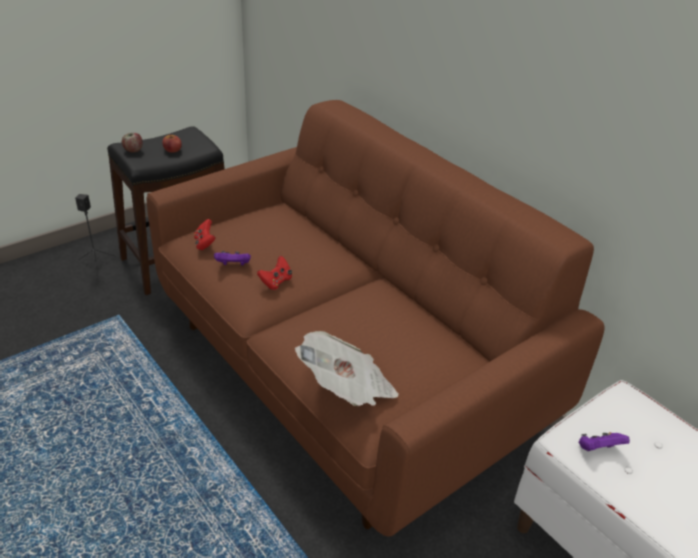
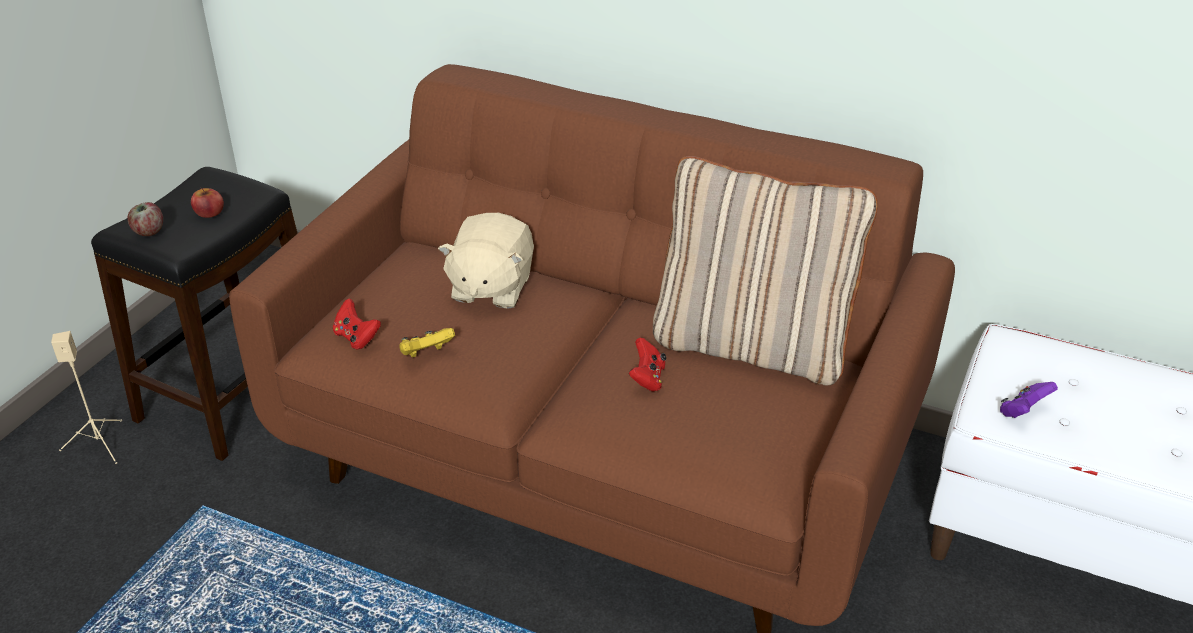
camera: 25 degrees left, 0 degrees up
(97, 264) = (99, 443): black speaker -> beige speaker
(233, 265) = (426, 354): purple game controller -> yellow game controller
(276, 282) = (505, 355): red game controller -> red game controller (647, 378)
(301, 241) = (490, 288): none -> beige plush toy
(347, 389) = (712, 455): newspaper -> none
(432, 331) = (752, 345): none -> beige pillow

